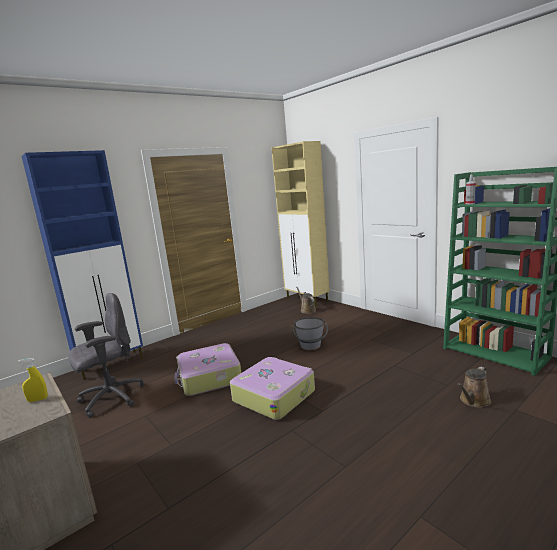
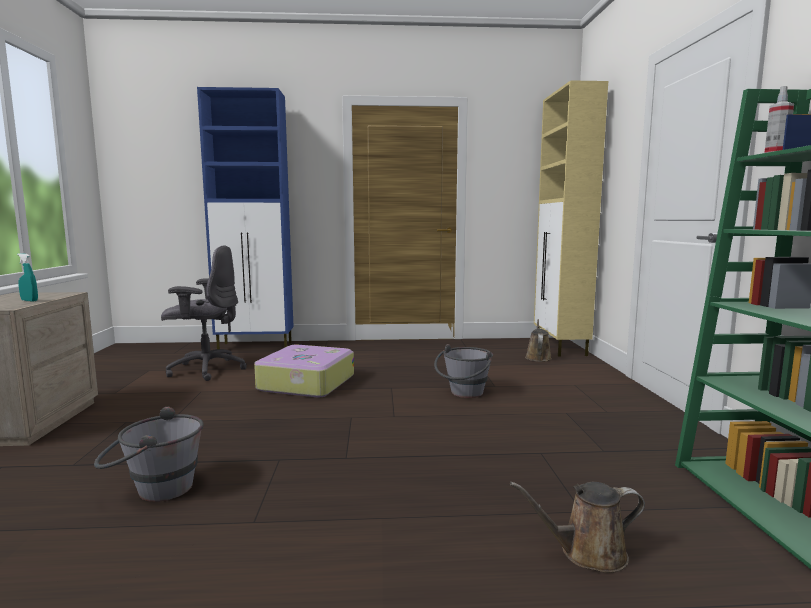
camera: 35 degrees right, 5 degrees down
(38, 400) = (29, 301): yellow spray bottle -> turquoise spray bottle
(260, 486) = (154, 490): none -> grey bucket
(274, 395) = (329, 422): suitcase -> none

